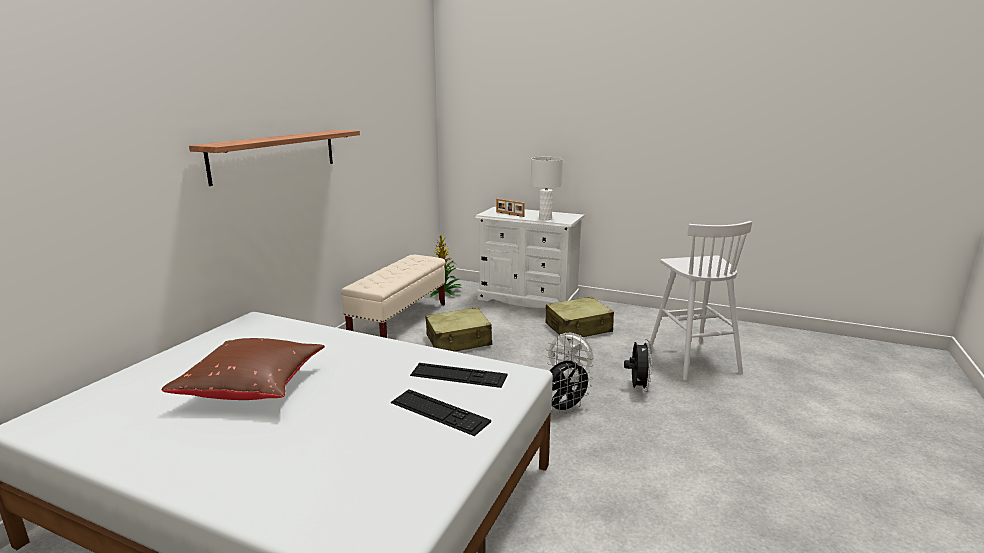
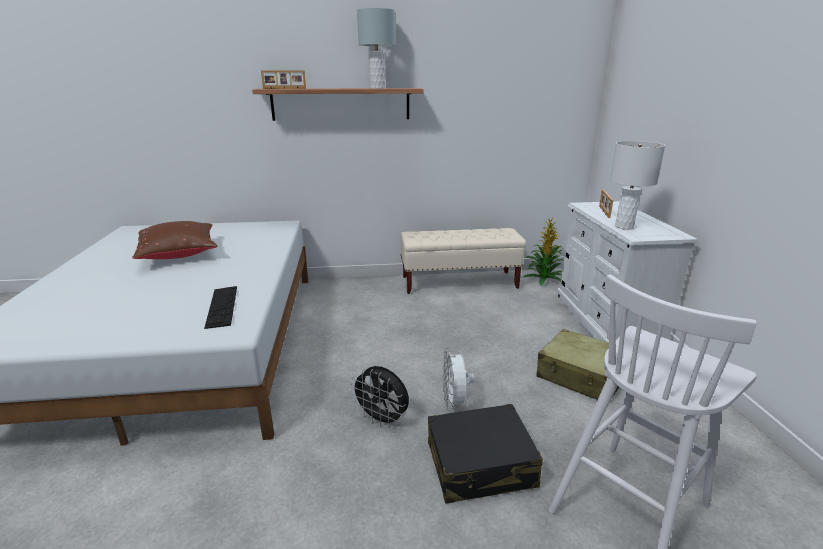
camera: 60 degrees right, 5 degrees up
(239, 142) = (284, 88): none -> picture frame
(318, 133) = (377, 88): none -> grey table lamp
(439, 412) = (153, 316): keyboard -> none
(459, 341) = (457, 319): beige suitcase -> none
(637, 387) = (480, 465): black fan -> black suitcase

